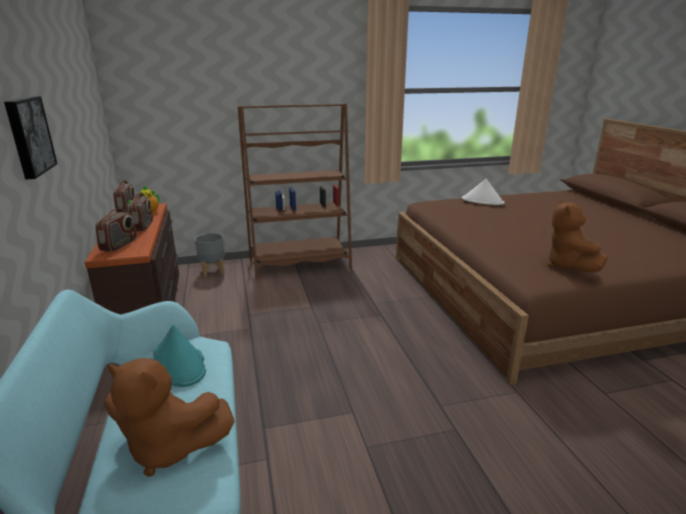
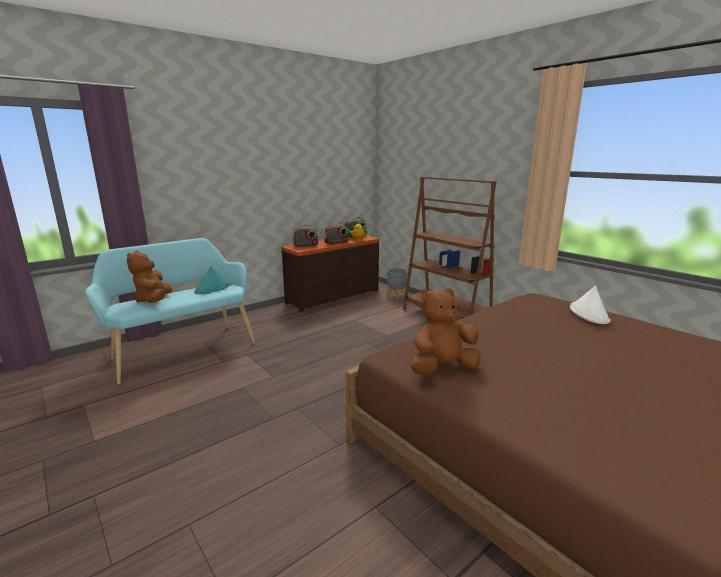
camera: 65 degrees right, 5 degrees down
(28, 136) = (250, 175): picture -> none

